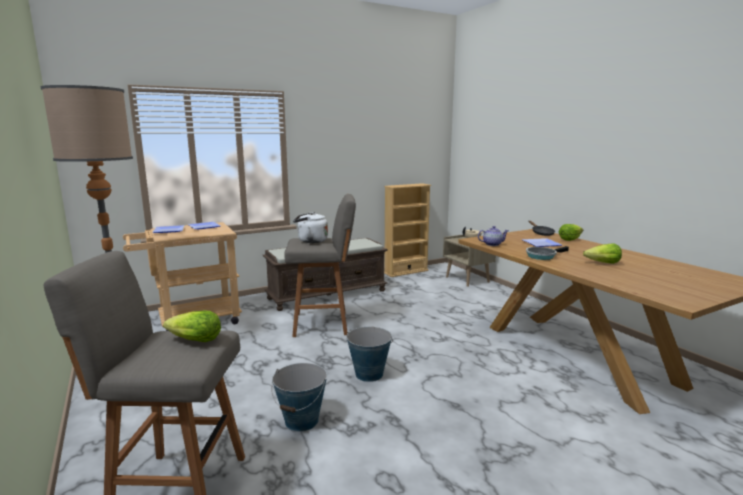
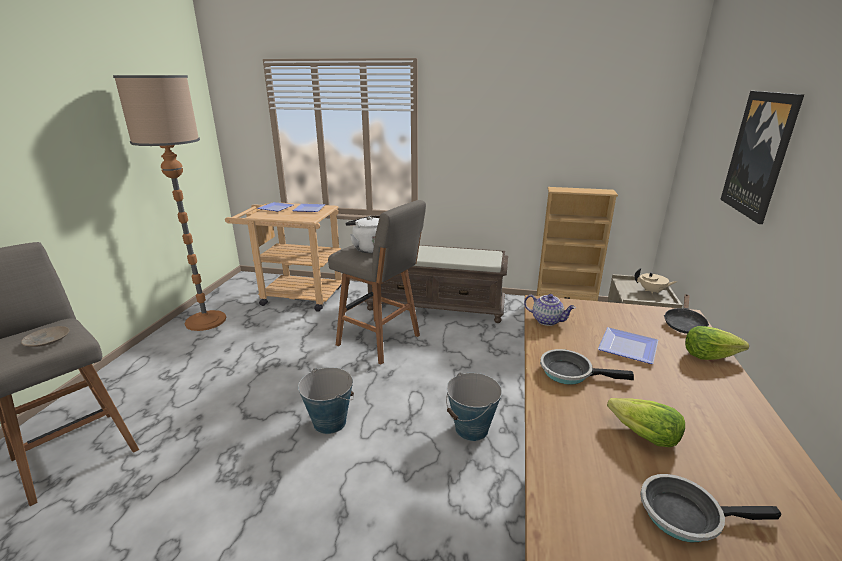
camera: 40 degrees right, 10 degrees up
(194, 340) = (47, 341): lettuce -> beige plate
(302, 421) = (213, 440): bucket -> bucket (471, 429)
(533, 143) = (760, 154): none -> picture
(652, 274) = (685, 515): none -> frying pan

